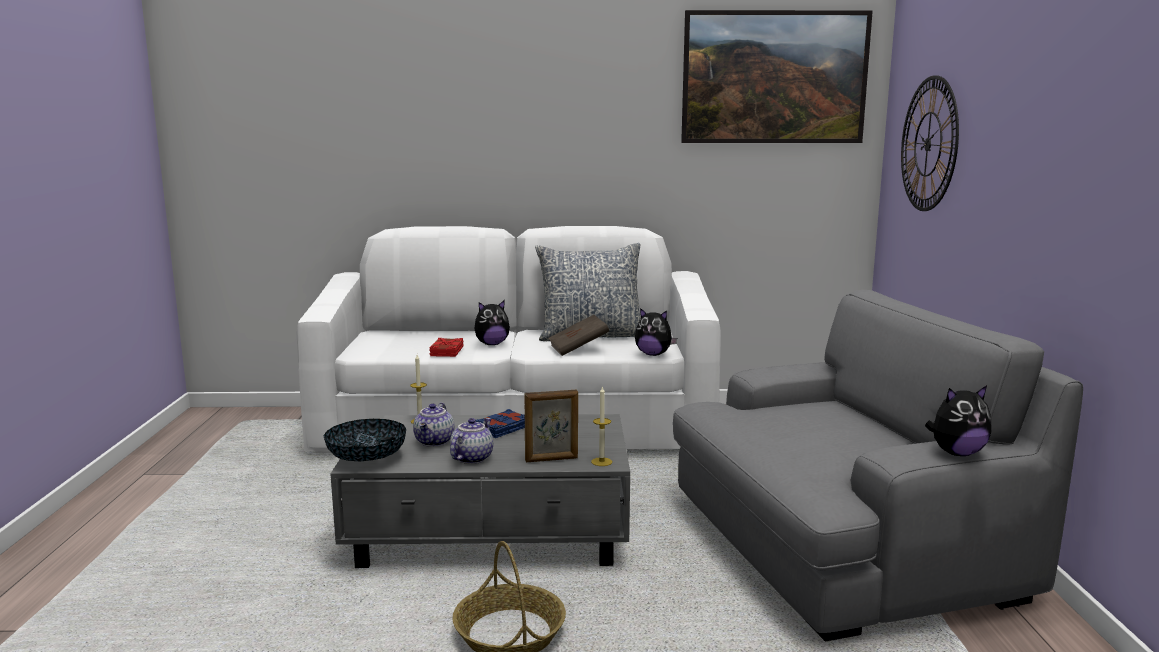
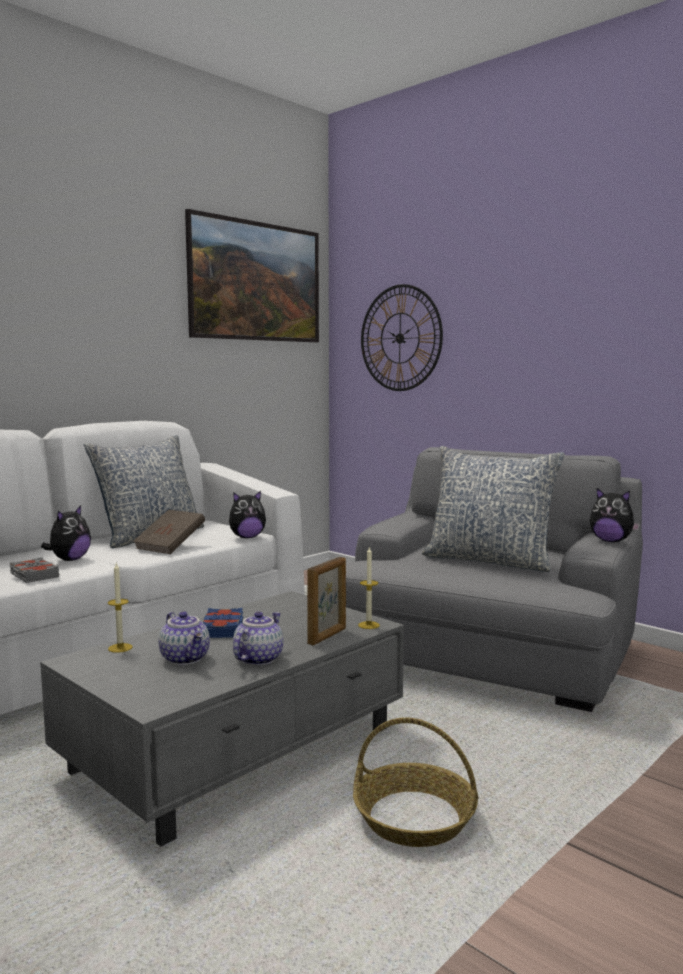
camera: 45 degrees left, 5 degrees down
(367, 459) = (151, 696): bowl -> none
(446, 351) = (33, 575): red book -> grey book
(471, 458) = (257, 659): teapot -> teapot turned 45 degrees clockwise
(814, 437) = (489, 561): none -> pillow
(956, 453) = (611, 541): plush toy -> plush toy turned 90 degrees clockwise

